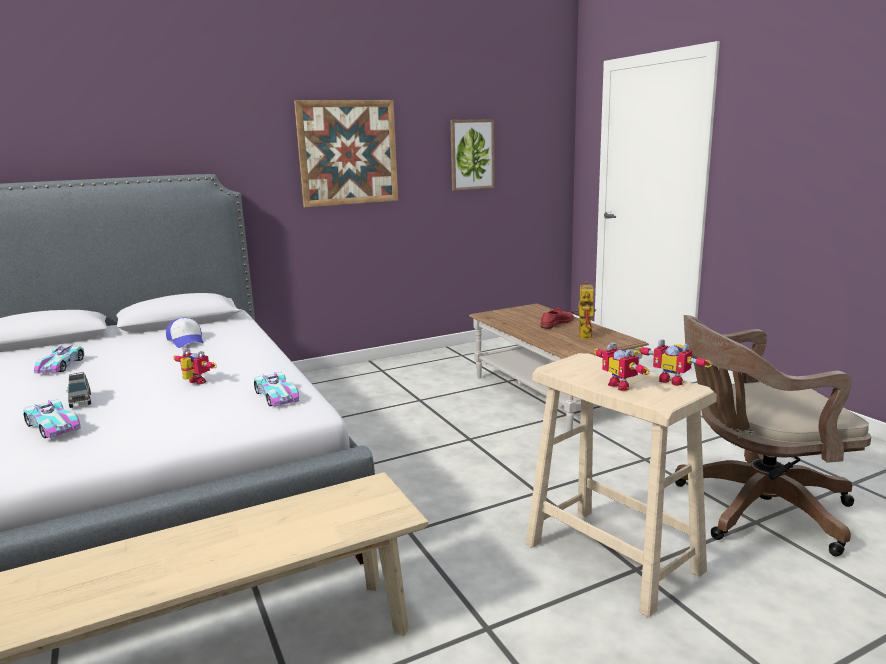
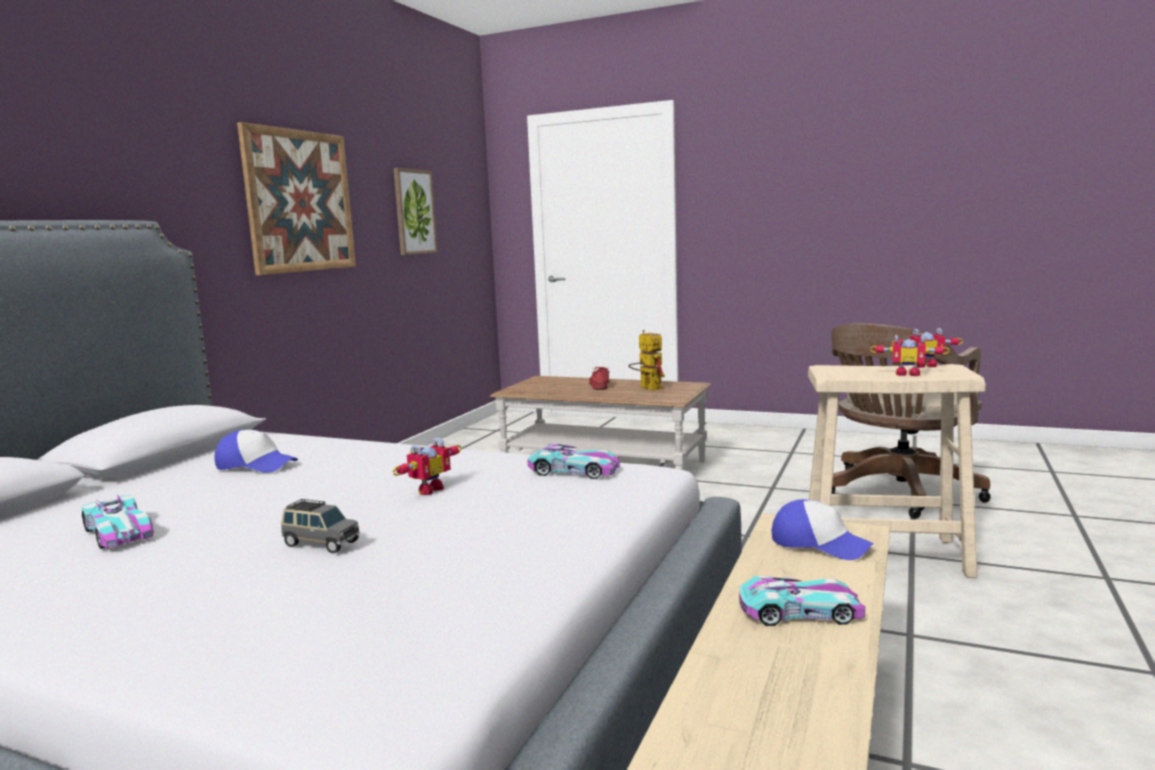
camera: 40 degrees left, 5 degrees down
(53, 426) = (388, 570): toy car -> toy car (800, 612)
(194, 383) = (427, 489): toy robot -> toy robot turned 135 degrees clockwise
(350, 511) = (819, 544): none -> cap

